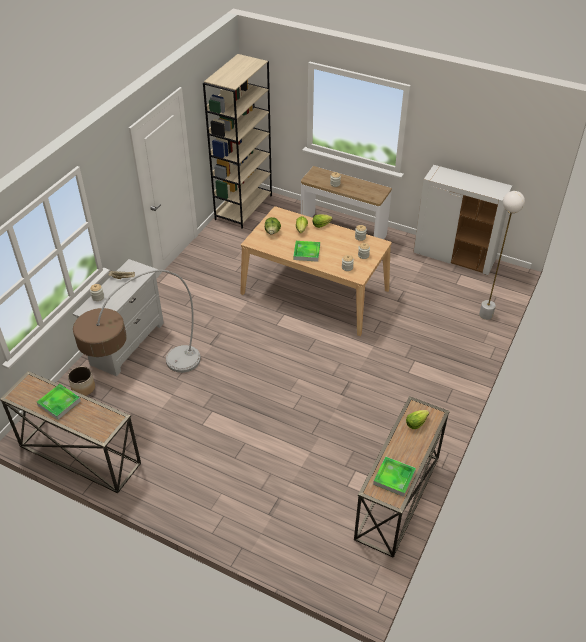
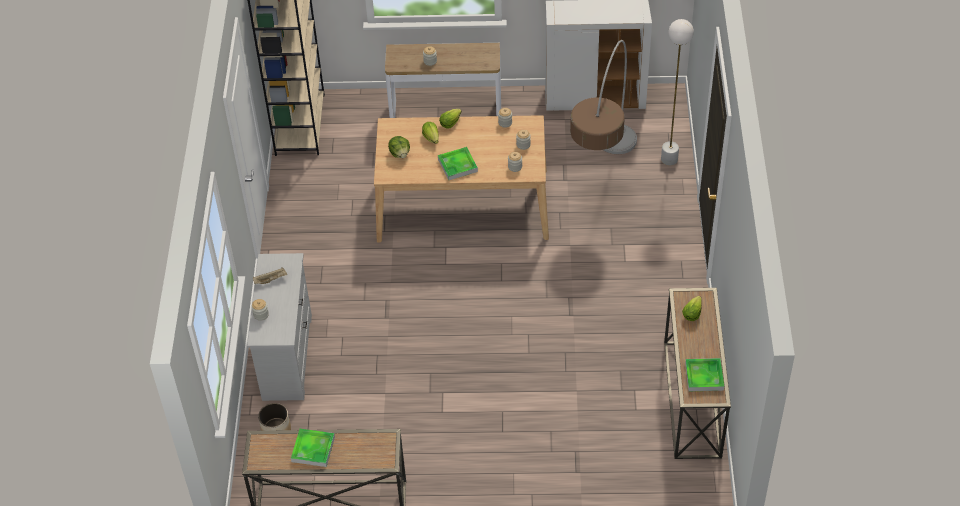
camera: 25 degrees left, 5 degrees up
(146, 385) = (347, 396): floor lamp -> floor lamp (603, 178)

